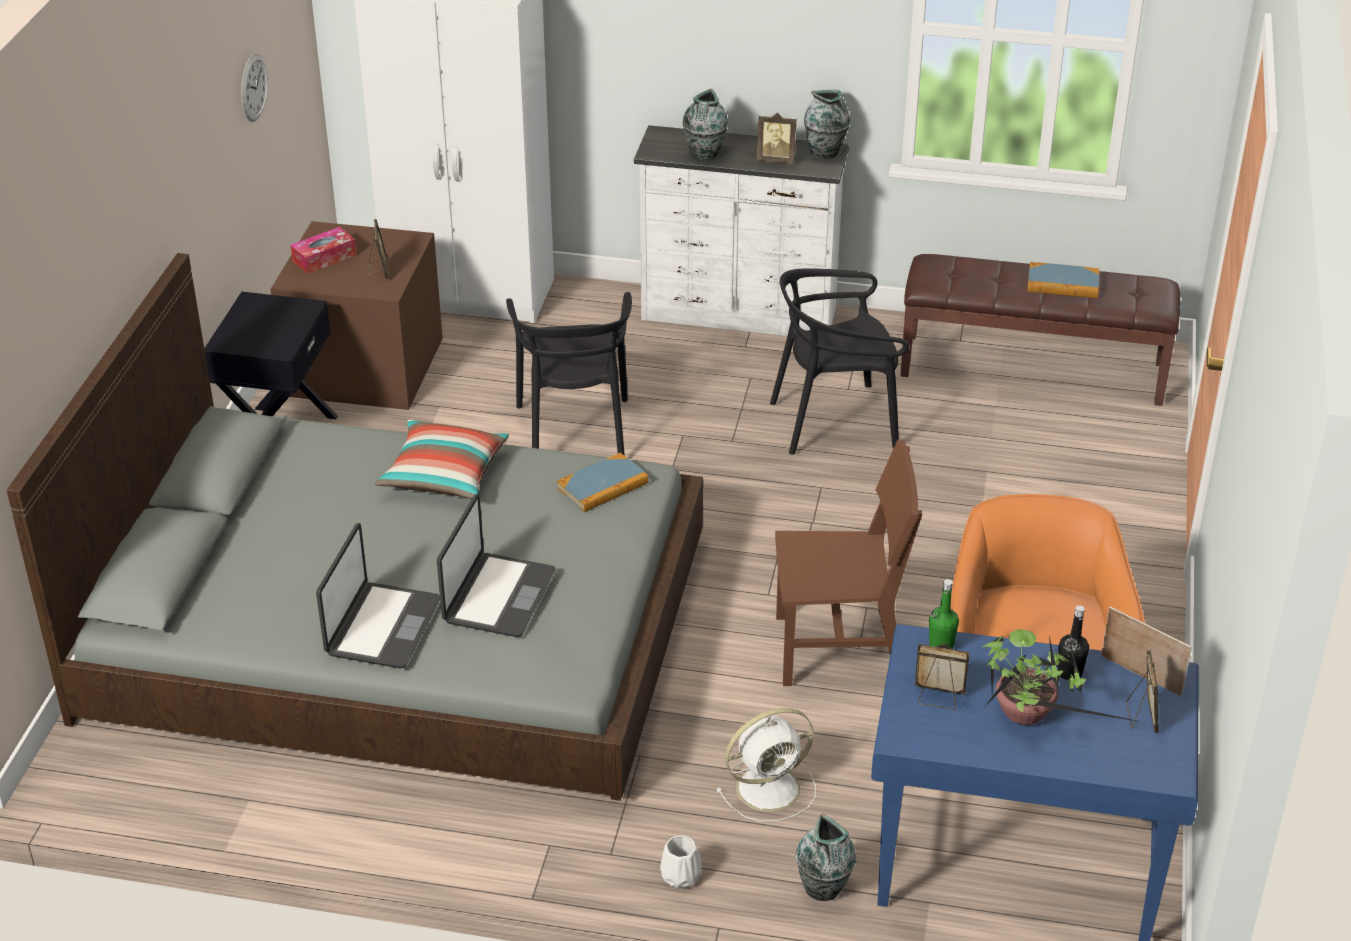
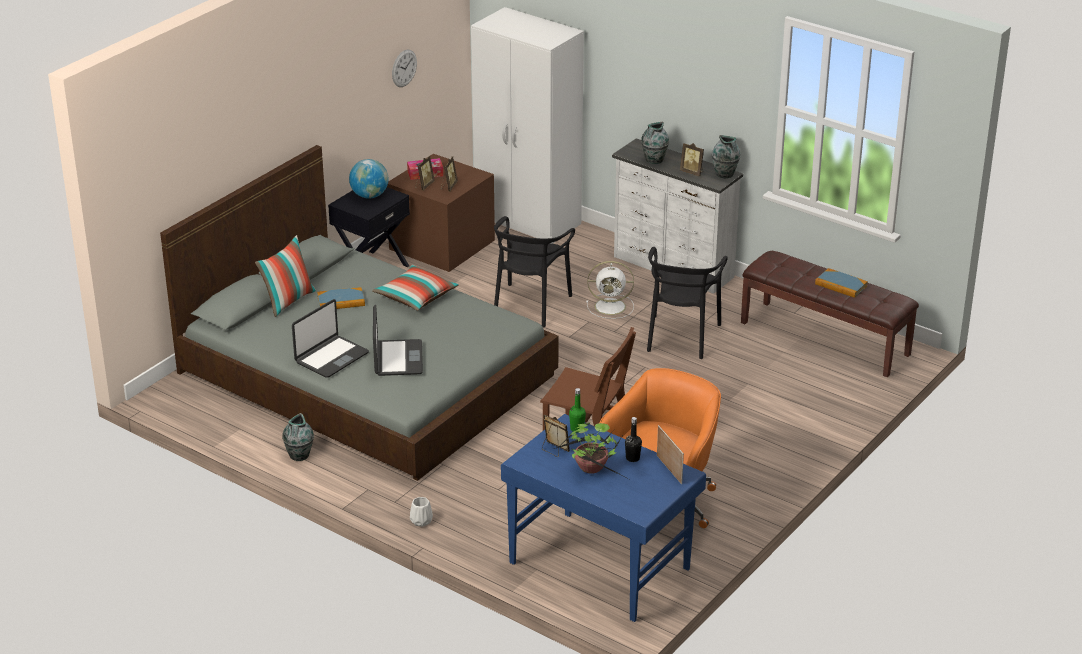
camera: 25 degrees right, 5 degrees down
(231, 542) = (288, 301): none -> pillow
(262, 318) = (369, 196): none -> globe
(497, 596) = (397, 359): laptop -> laptop turned 45 degrees counterclockwise
(603, 486) = (493, 323): book -> book (341, 301)
(770, 787) = (498, 497): white fan -> white fan (611, 306)
(823, 888) = (488, 547): vase -> vase (299, 456)
(834, 422) = (681, 336): black chair -> black chair turned 90 degrees counterclockwise
(1141, 716) = (651, 486): picture frame -> picture frame (424, 186)

